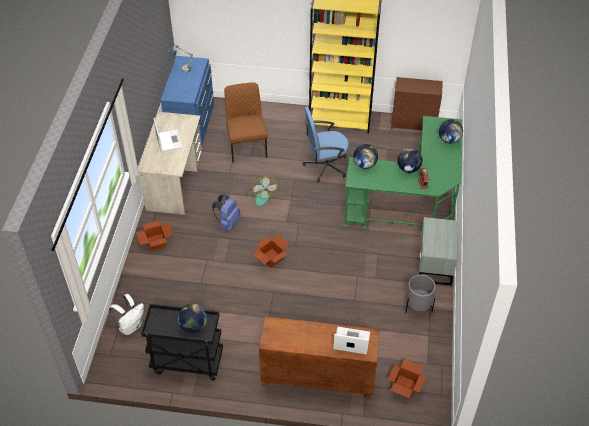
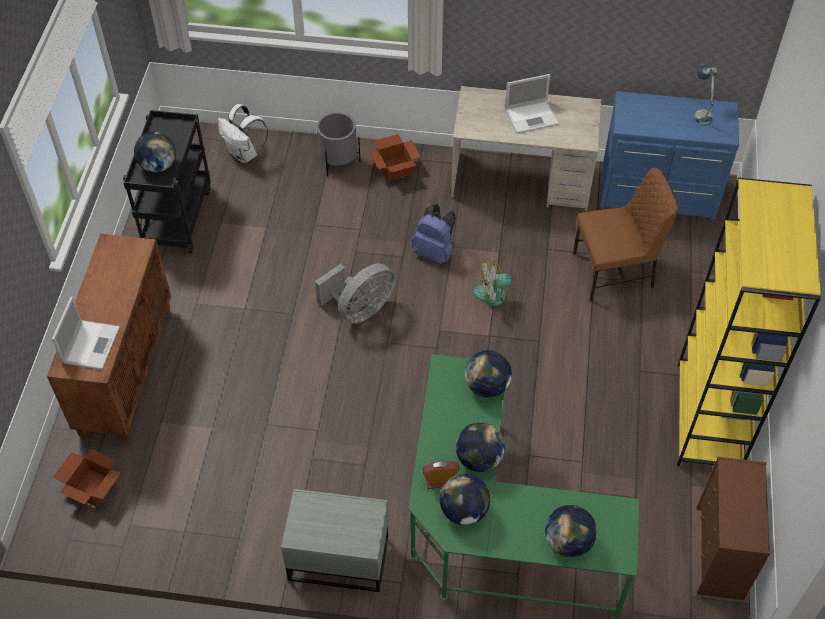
camera: 90 degrees right, 5 degrees up
(270, 258) = (360, 309): cardboard box -> grey fan
(325, 166) = (577, 389): blue office chair -> none
(418, 306) = (246, 520): grey planter -> grey planter (338, 162)
(438, 175) = (464, 511): none -> globe

